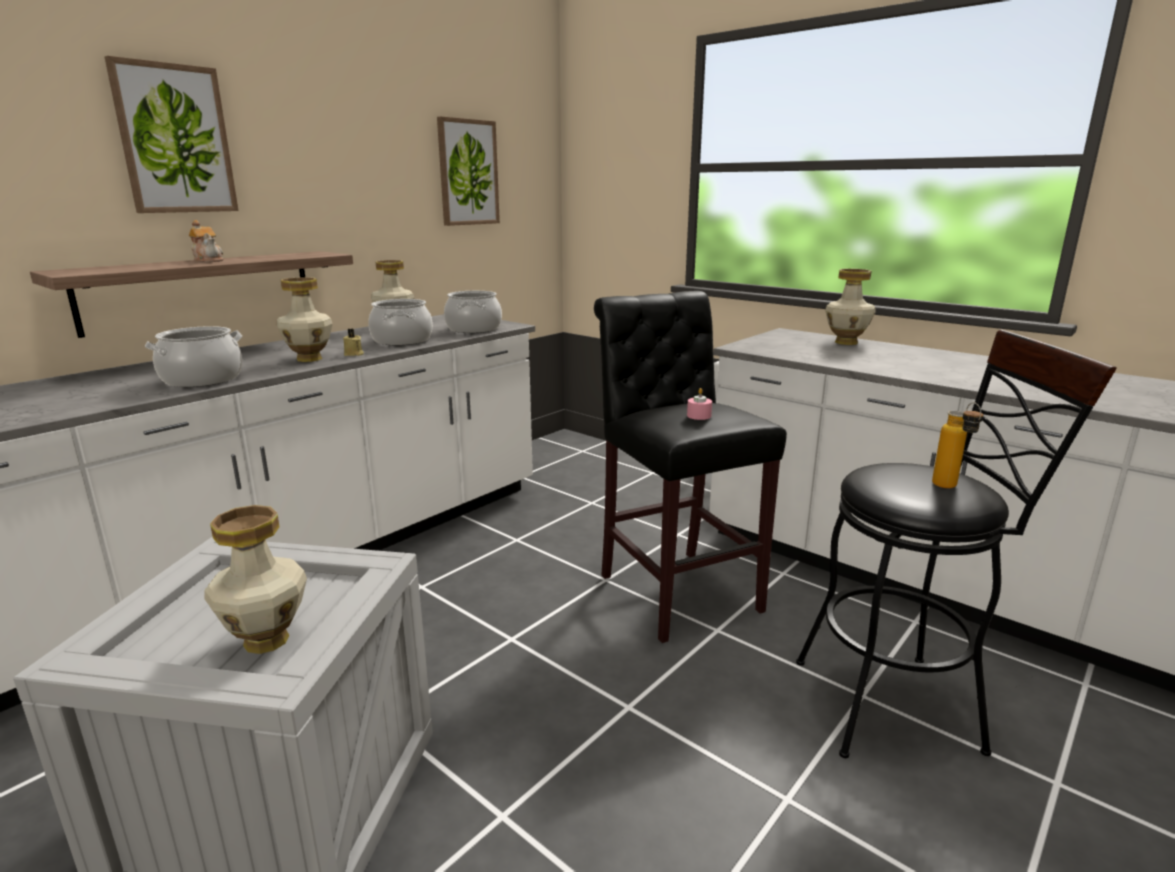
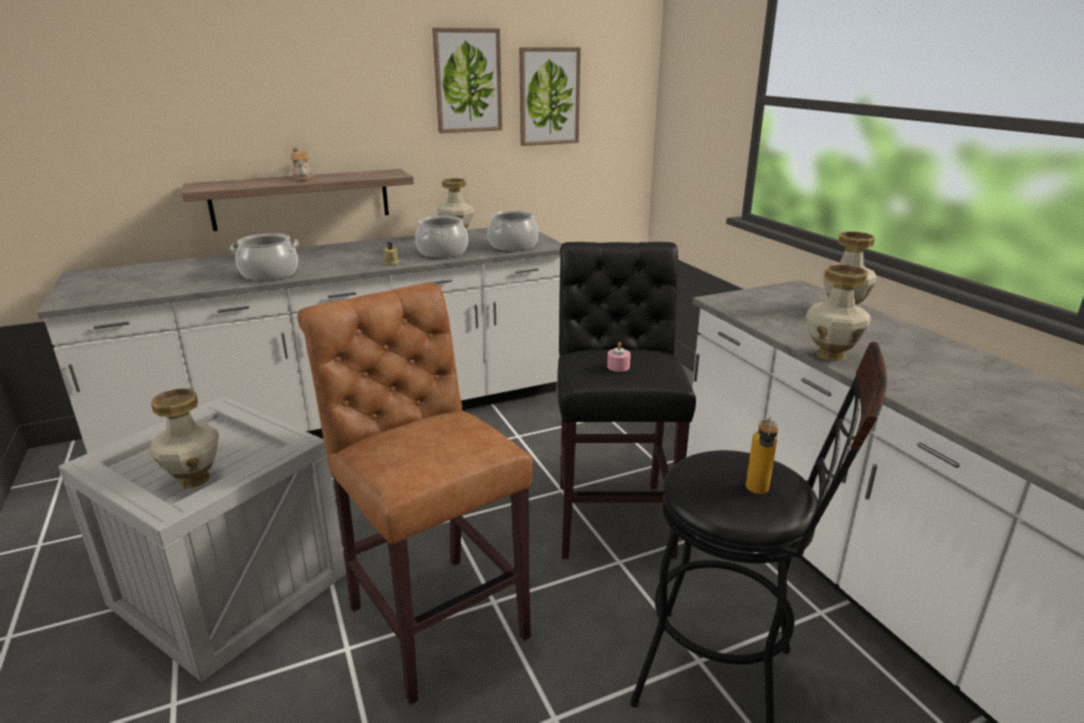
camera: 25 degrees right, 5 degrees up
(175, 140) = (286, 83): picture -> picture (467, 81)
(309, 359) = (356, 263): vase -> vase (831, 355)
(575, 744) = (433, 616): none -> brown stool

